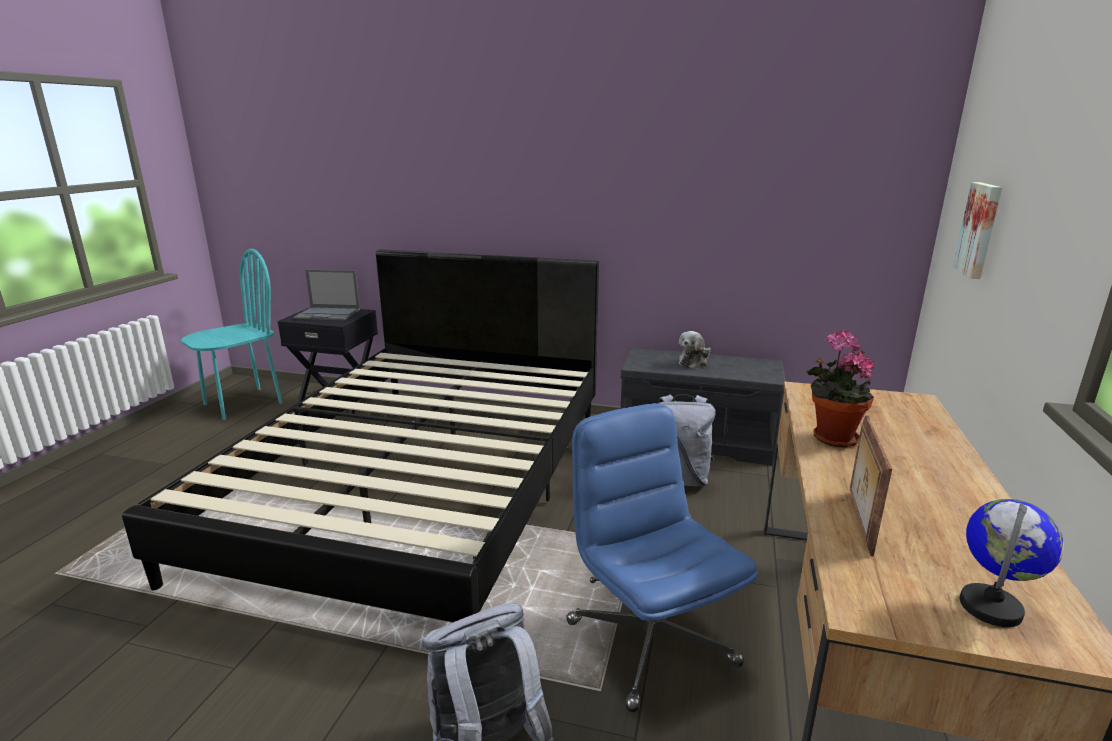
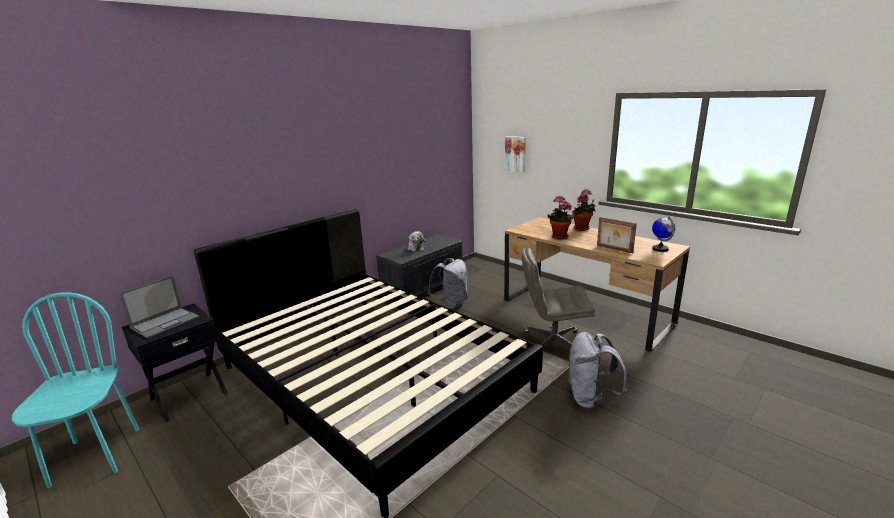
camera: 60 degrees left, 0 degrees up
(649, 641) = (553, 345): blue office chair -> grey office chair
(948, 456) = (582, 229): none -> potted plant

